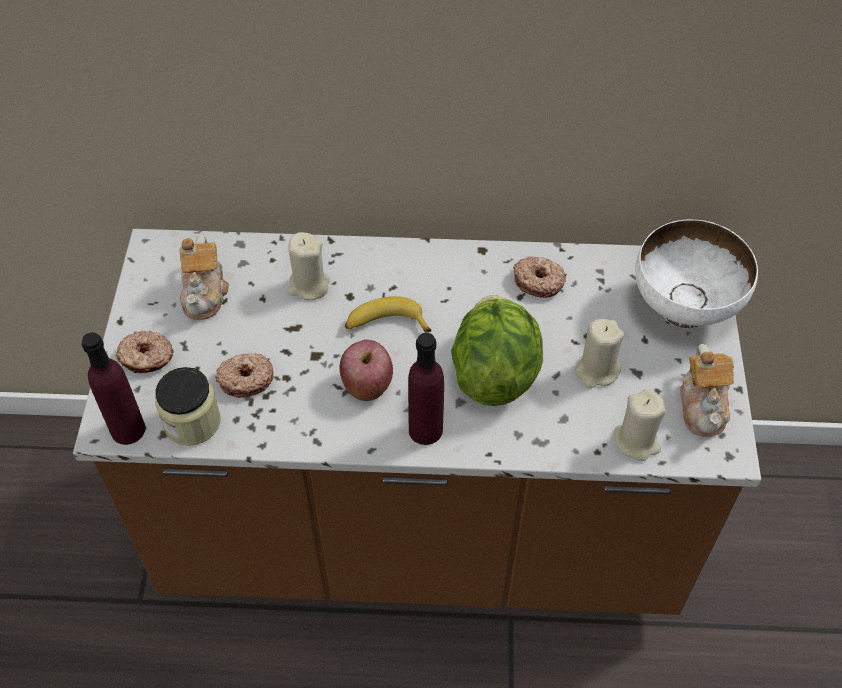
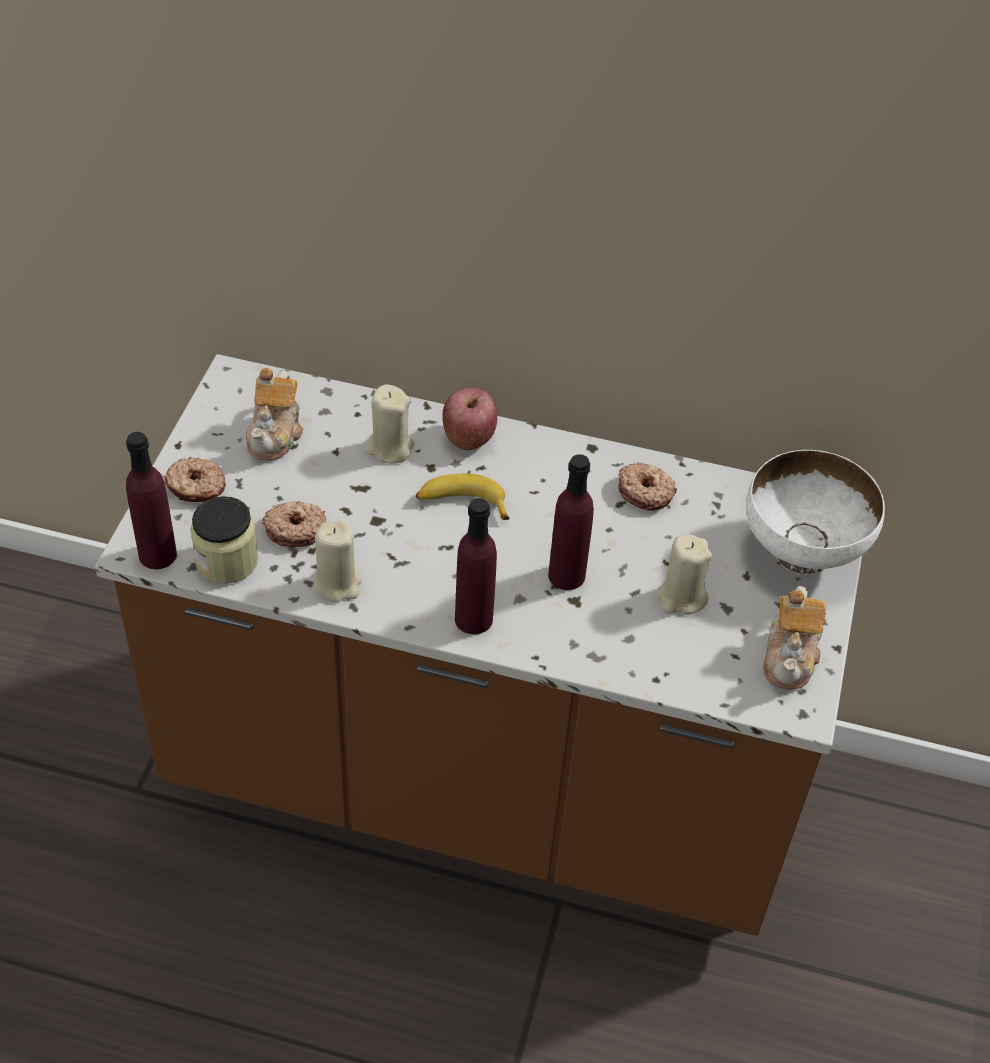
camera: 10 degrees right, 5 degrees down
(367, 385) = (423, 561): apple -> apple (469, 437)
(494, 372) = (566, 575): lettuce -> purple bottle
(636, 441) = (703, 678): beige candle -> beige candle (337, 583)

